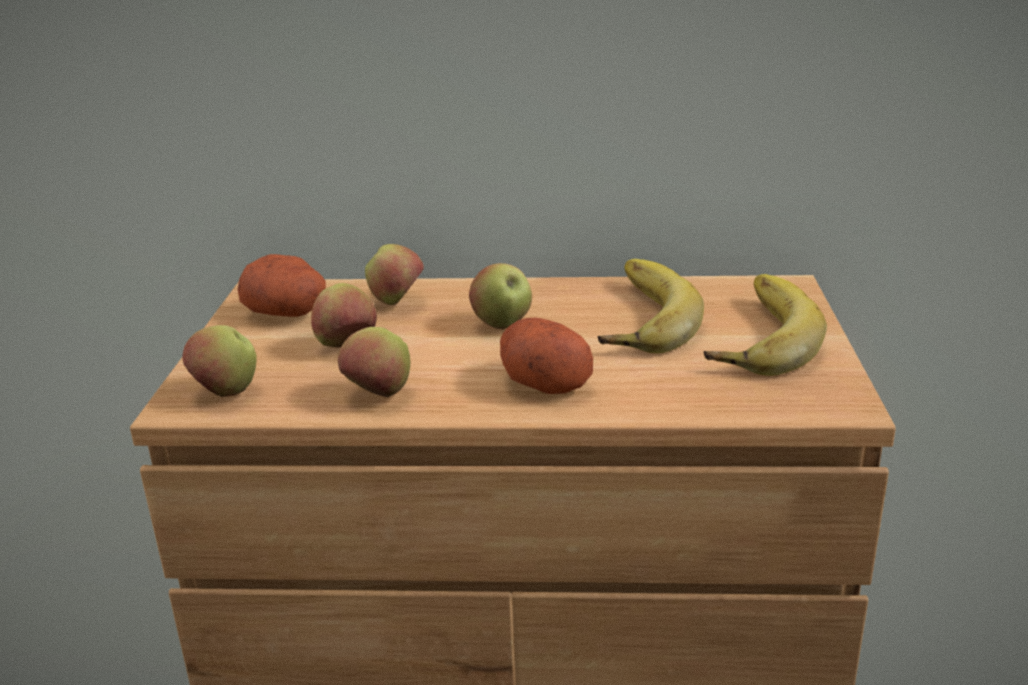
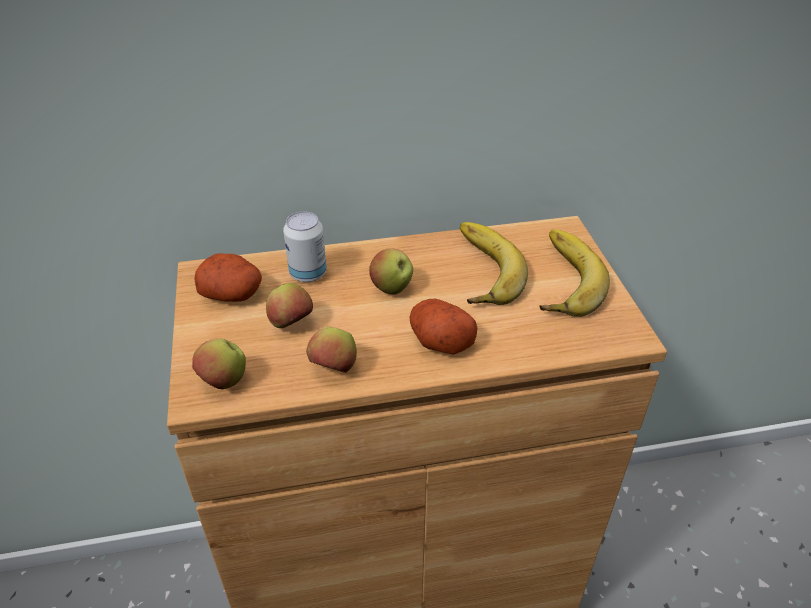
camera: 15 degrees left, 15 degrees up
(396, 302) = (308, 274): apple -> can

